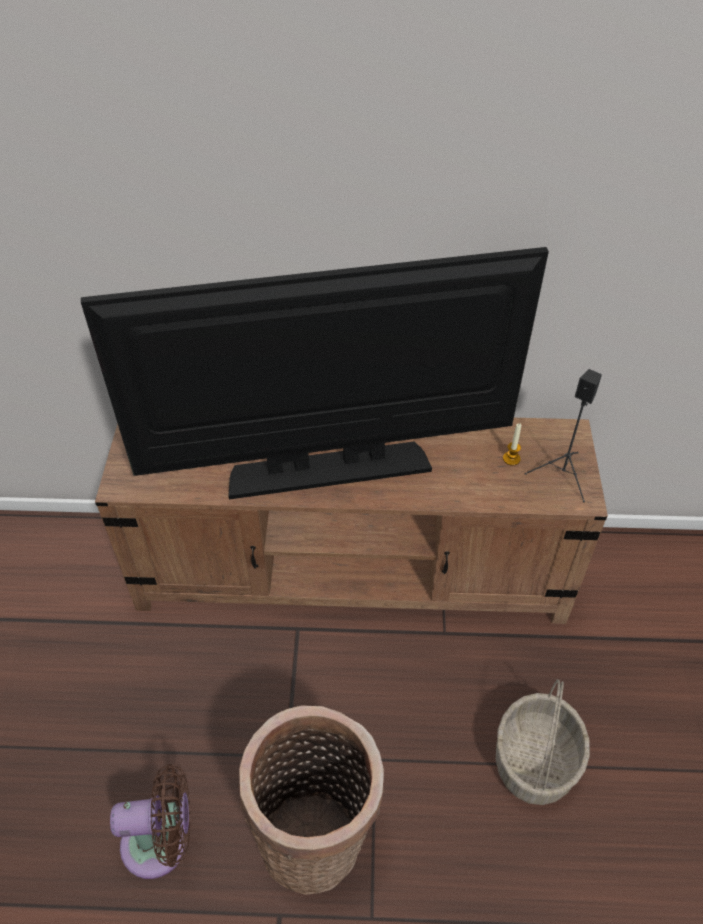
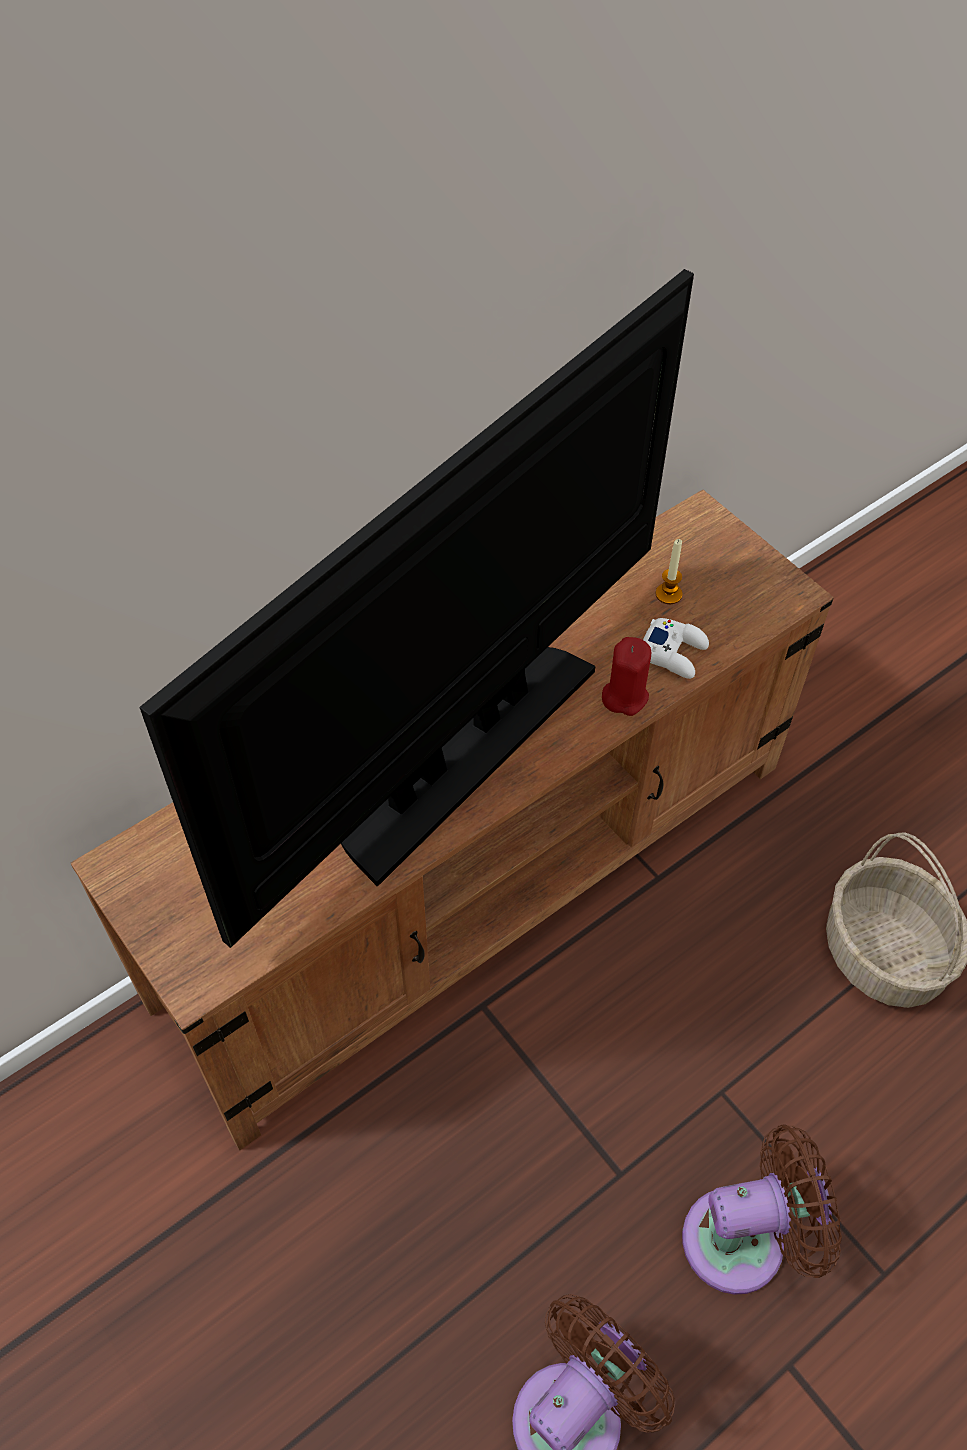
camera: 40 degrees left, 5 degrees up
(317, 837) = (744, 1239): basket -> brown fan
(434, 492) = (624, 696): none -> red candle
(483, 488) = (673, 652): none -> white game controller
(562, 476) = (744, 579): black speaker -> none

